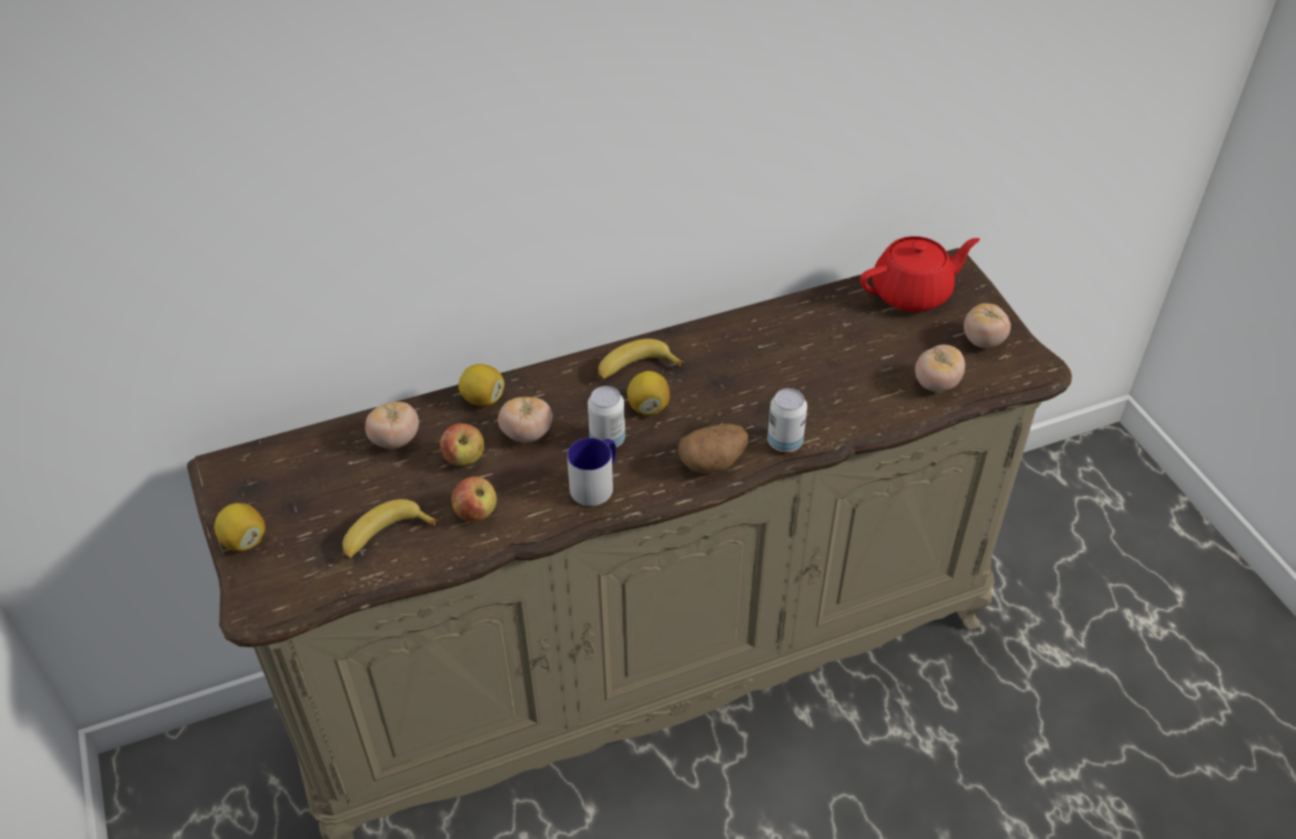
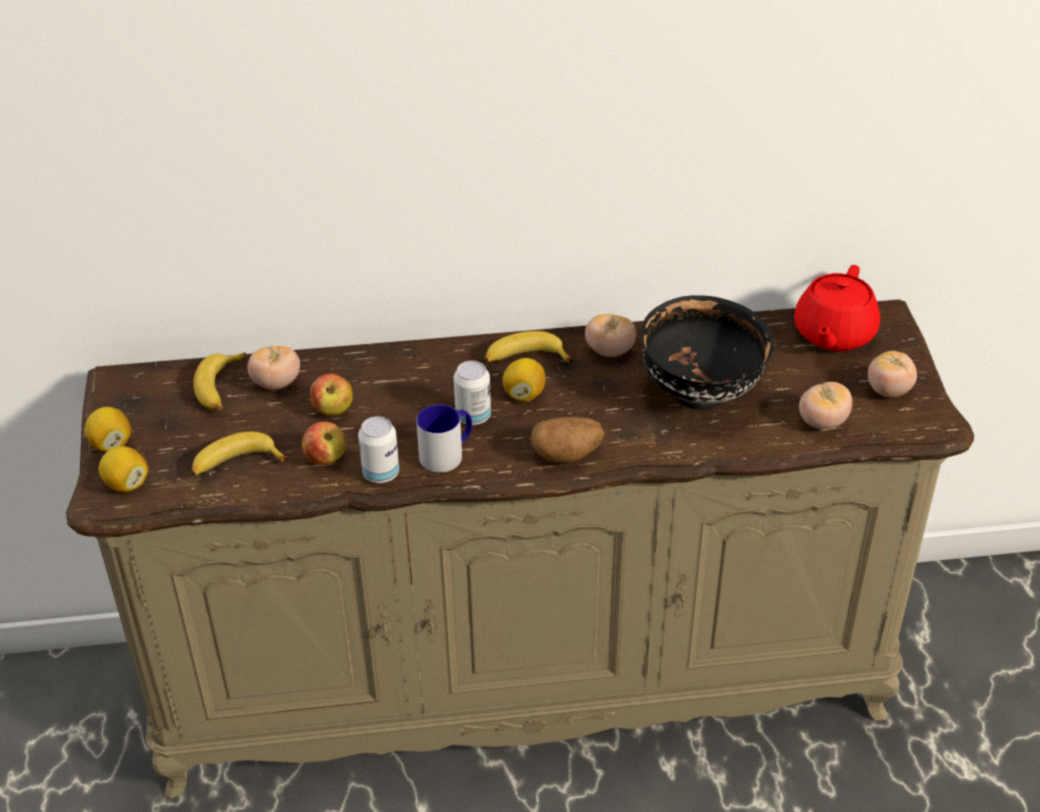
camera: 15 degrees right, 5 degrees down
(339, 456) = (221, 388): none -> banana
(483, 399) = (370, 361): lemon -> lemon (126, 484)
(527, 434) = (399, 399): tomato -> tomato (610, 351)
(785, 442) = (645, 449): can -> can (381, 474)
(816, 375) = (701, 394): none -> black bowl
(912, 293) = (833, 334): red teapot -> red teapot turned 120 degrees clockwise

